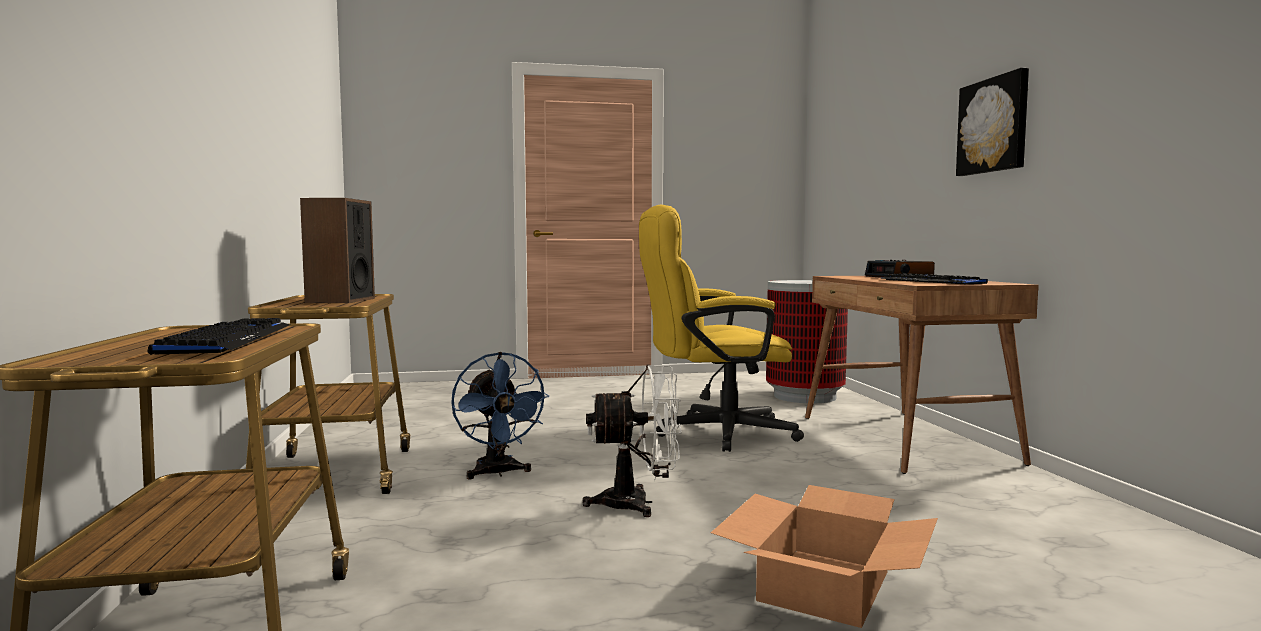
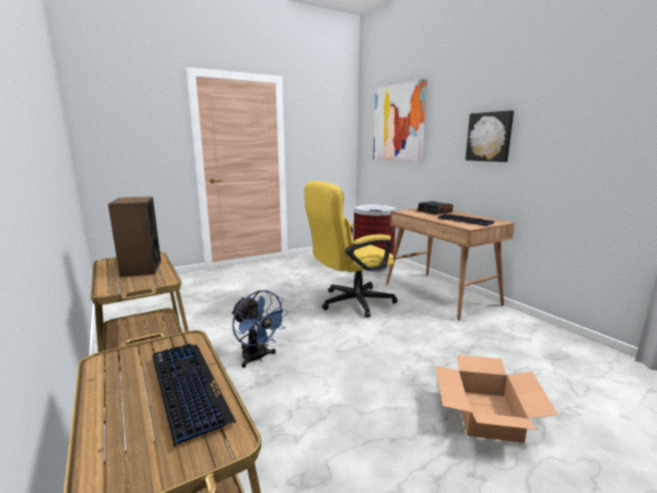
camera: 20 degrees left, 10 degrees up
(638, 503) = (354, 369): white fan -> none
(861, 130) = (398, 123): none -> picture

